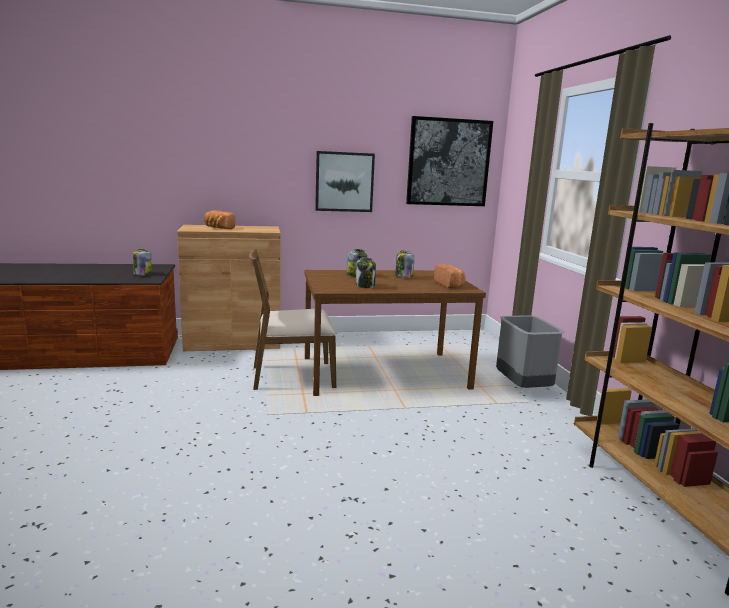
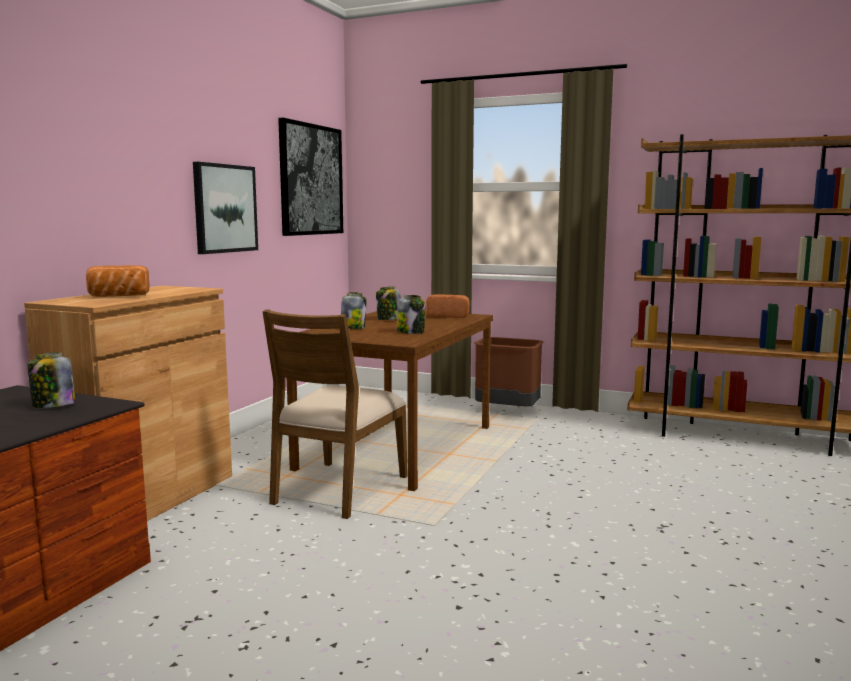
camera: 55 degrees left, 5 degrees down
(523, 388) = (508, 412): grey trash can -> brown trash can

